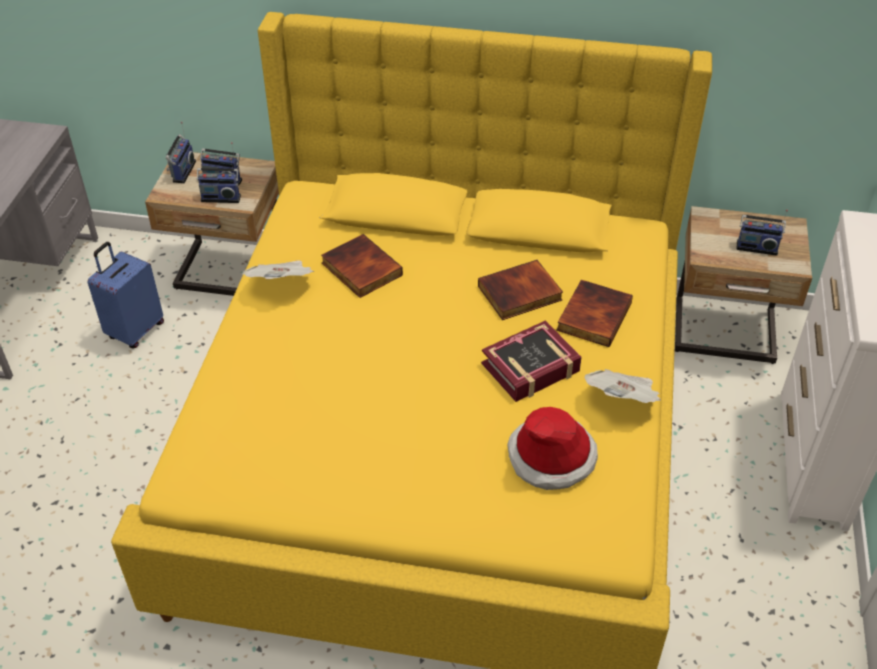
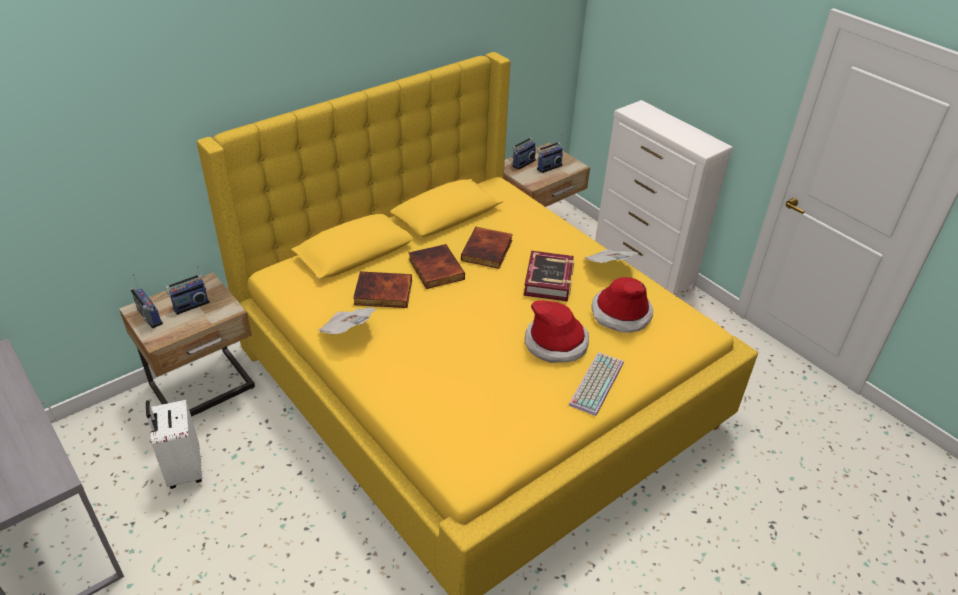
camera: 50 degrees left, 5 degrees down
(135, 330) = (183, 470): blue suitcase -> white suitcase
(221, 197) = (207, 315): radio -> radio (522, 163)
(412, 499) = (595, 382): none -> keyboard
(437, 433) = (556, 343): none -> hat
(592, 315) = (537, 238): book -> book (435, 269)

